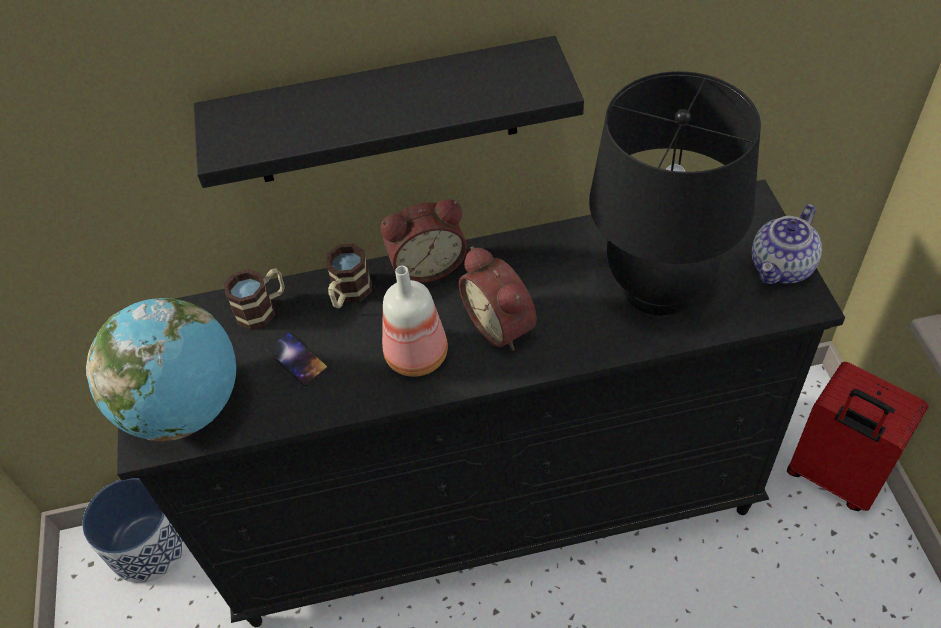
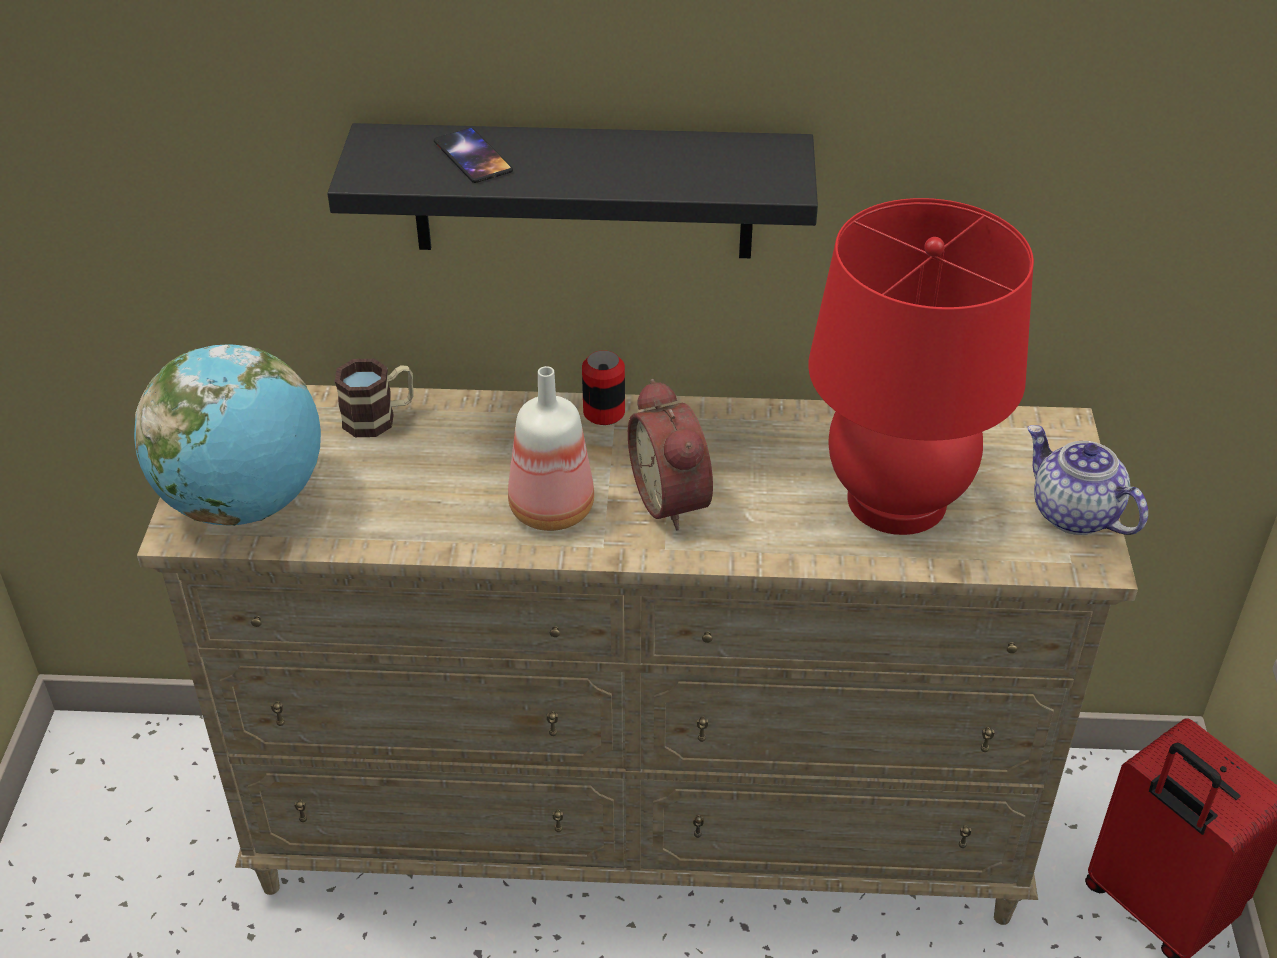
camera: 10 degrees right, 10 degrees down
(148, 546) = (161, 757): planter -> none
(297, 359) = (401, 481): phone -> phone (473, 156)
(349, 294) = (492, 424): mug -> none
(427, 264) = (604, 412): alarm clock -> can
(493, 509) = (641, 828): black dresser -> beige dresser
(658, 287) = (896, 500): black table lamp -> red table lamp
(782, 268) = (1073, 514): teapot -> teapot turned 90 degrees clockwise

